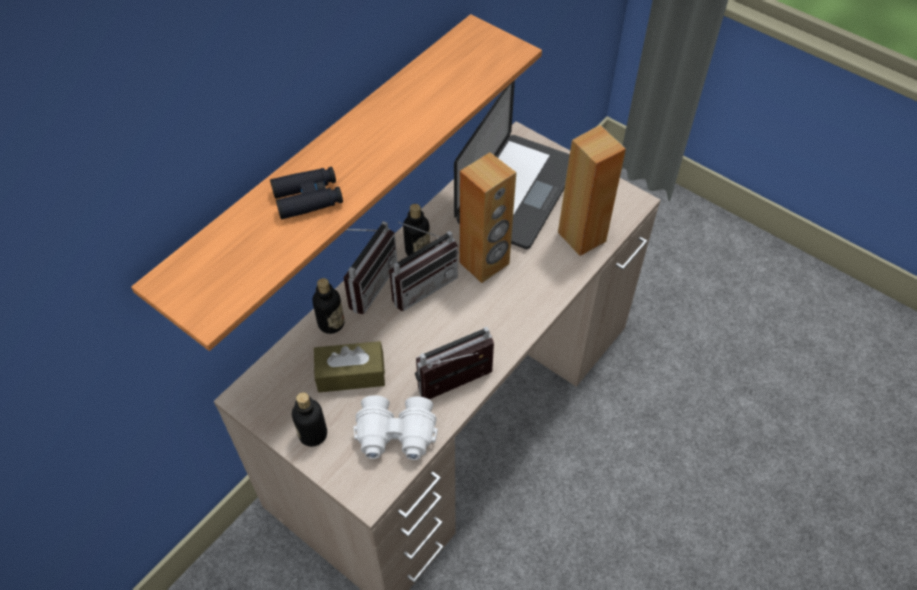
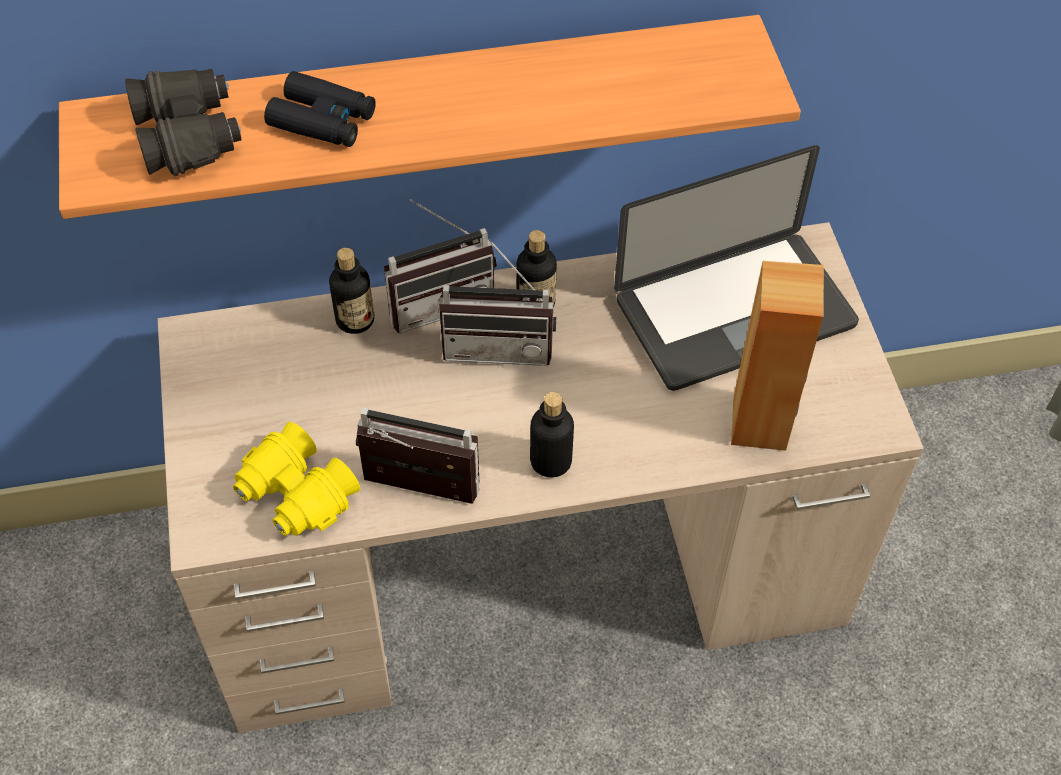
camera: 40 degrees right, 0 degrees up
(238, 254) = (189, 135): none -> black binoculars
(313, 434) = (215, 427): bottle -> bottle (551, 461)
(350, 374) = (318, 391): brown tissue box -> none
(396, 436) = (295, 495): white binoculars -> yellow binoculars
(485, 263) = (600, 372): brown speaker -> none

